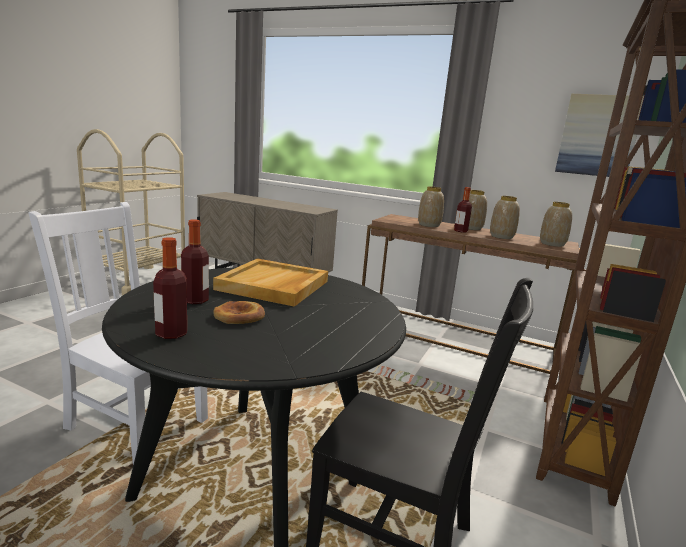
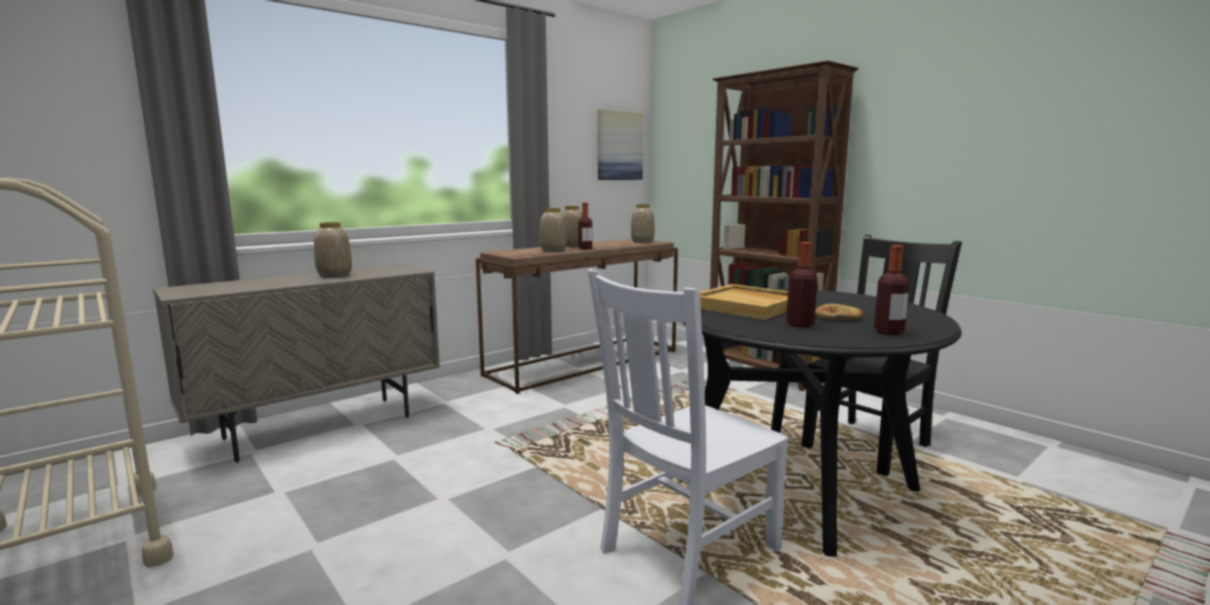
camera: 65 degrees left, 5 degrees down
(501, 236) = (612, 245): vase -> vase (334, 275)

